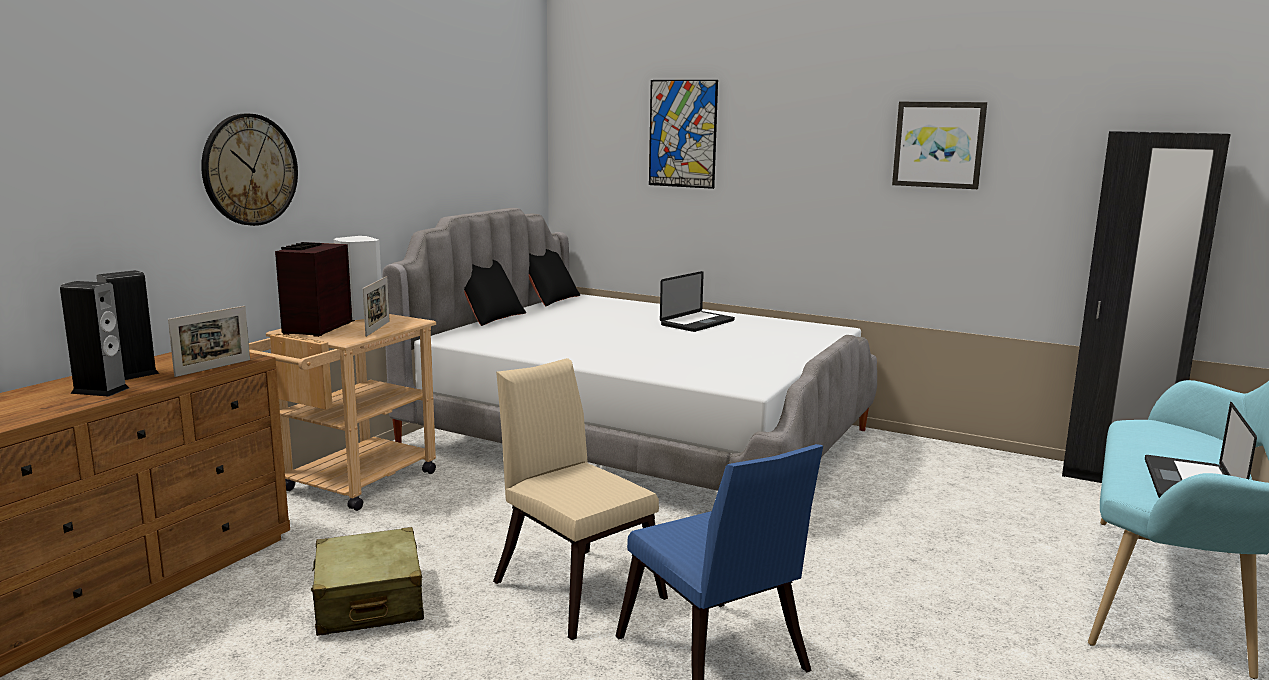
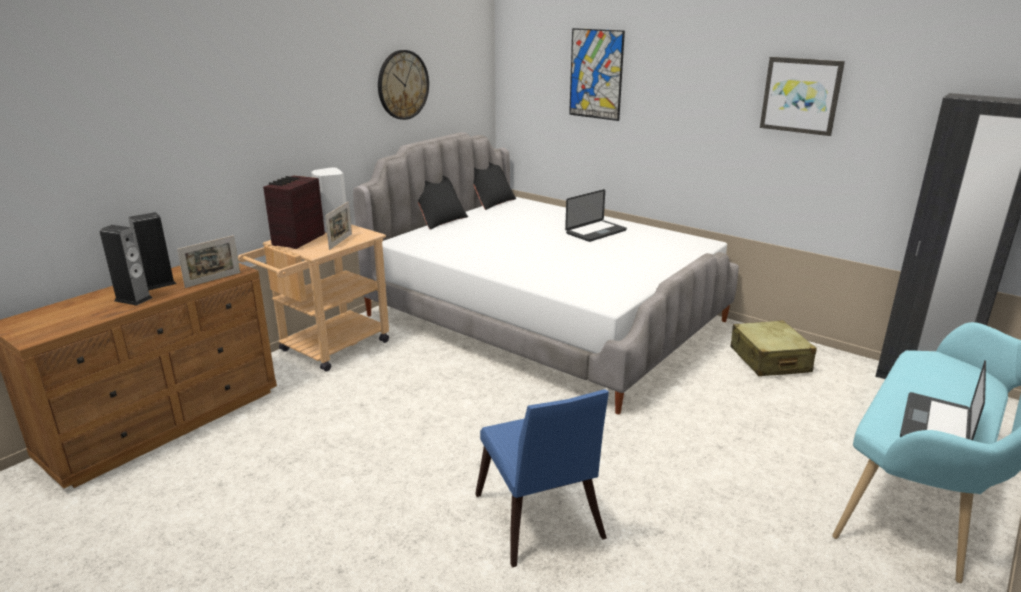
camera: 10 degrees right, 10 degrees up
(250, 170) = (243, 125): wall clock -> wall clock (403, 85)
(369, 601) = (316, 449): beige suitcase -> beige suitcase (769, 360)
(574, 585) = (459, 448): beige chair -> none

